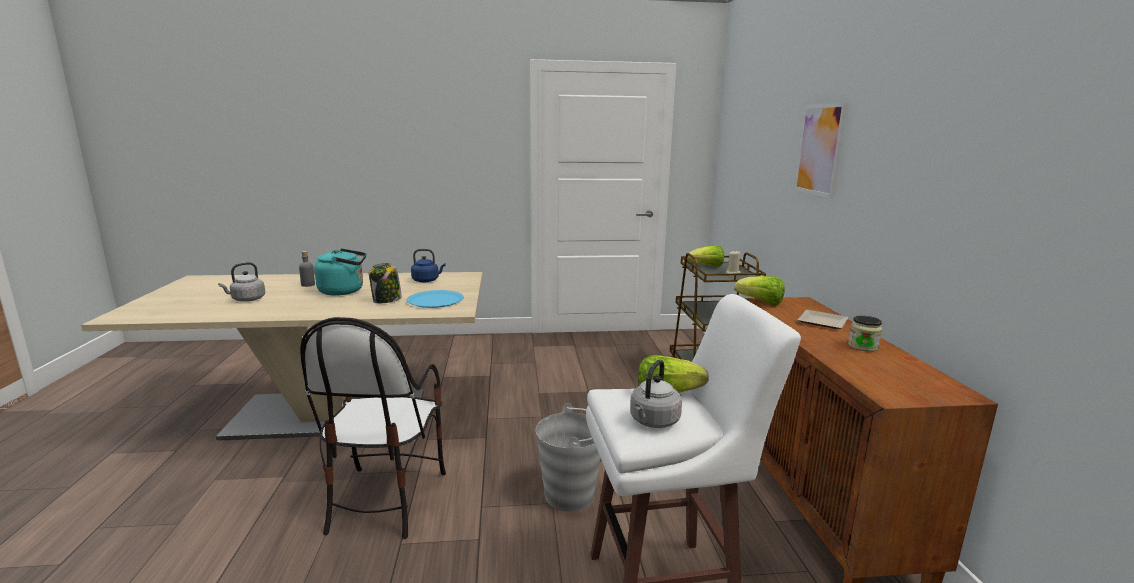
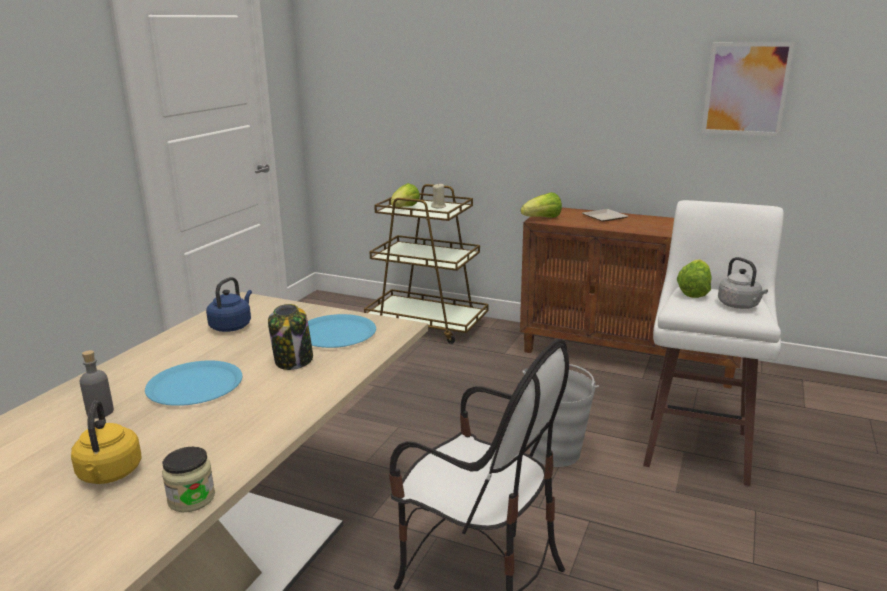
camera: 60 degrees left, 5 degrees up
(246, 299) = (109, 474): grey kettle -> yellow kettle
(344, 291) = (195, 385): turquoise kettle -> blue plate
(819, 149) = (523, 73): picture -> picture (746, 89)
(863, 346) = (660, 222): jar -> jar (191, 498)

